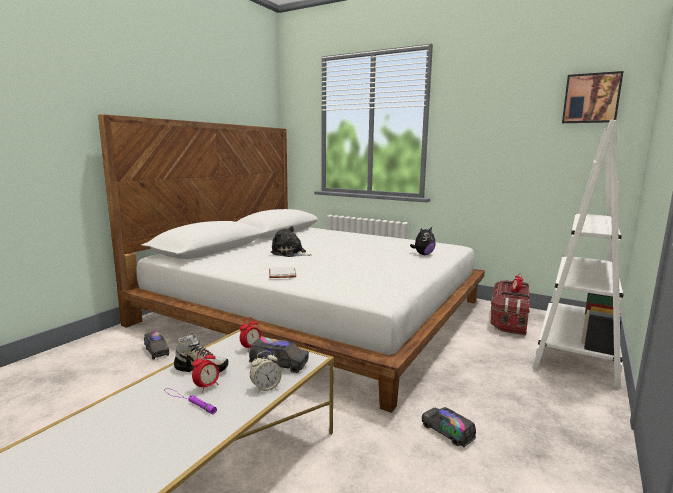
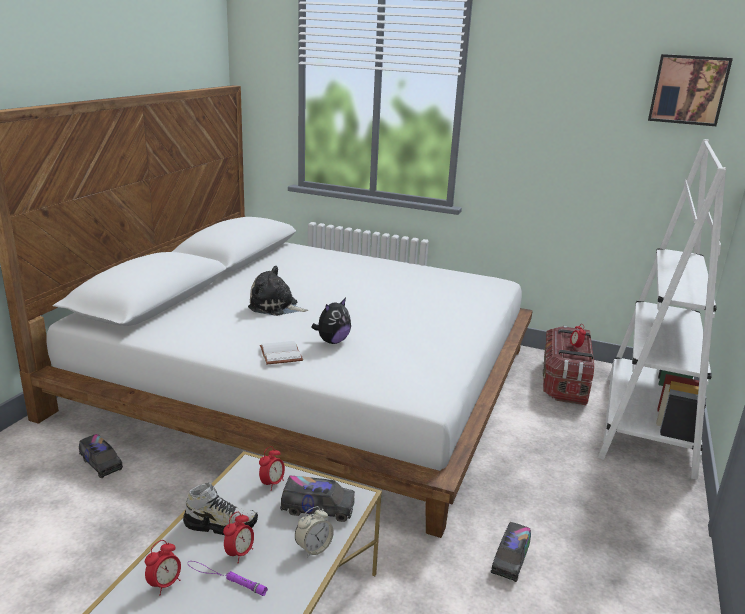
camera: 10 degrees left, 10 degrees up
(141, 401) = (165, 584): none -> alarm clock
(423, 254) = (459, 302): plush toy -> plush toy (332, 341)
(447, 432) = (510, 560): toy truck -> toy truck turned 105 degrees counterclockwise

